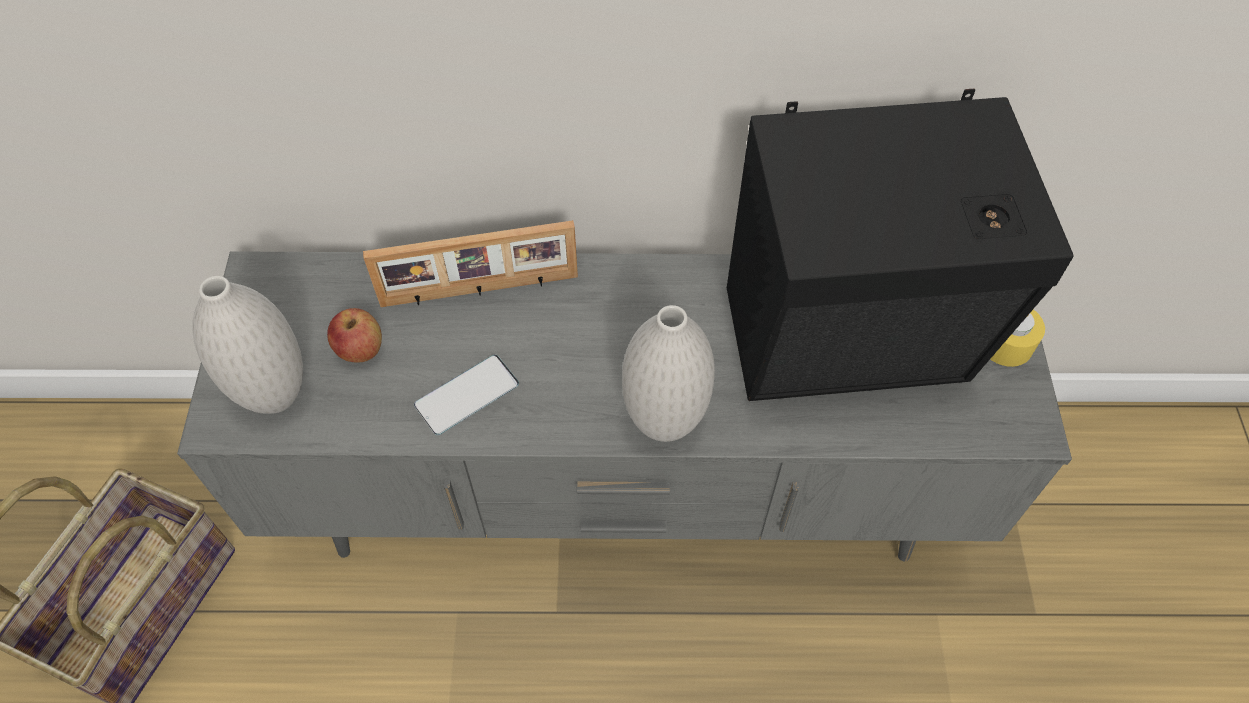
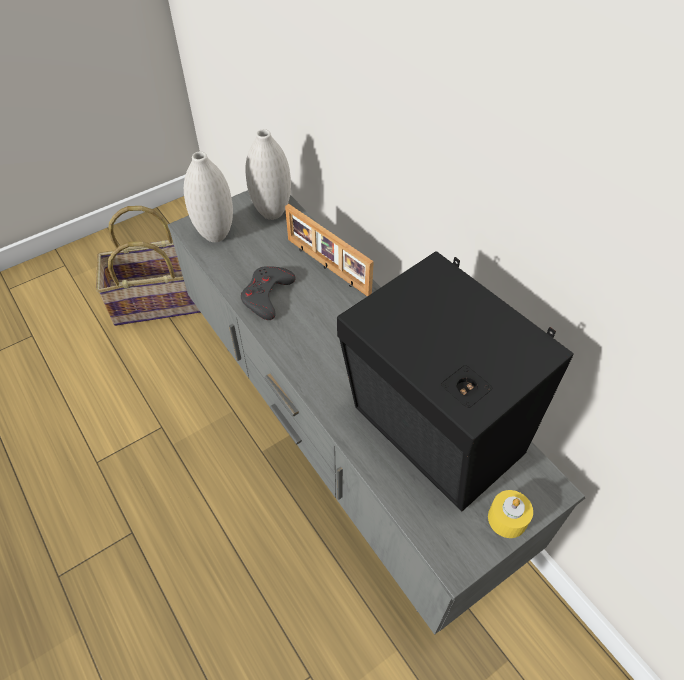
camera: 55 degrees right, 5 degrees down
(360, 350) = (260, 247): apple -> none
(467, 395) = (267, 295): phone -> grey game controller
(664, 423) = (312, 378): white vase -> white vase (272, 213)

